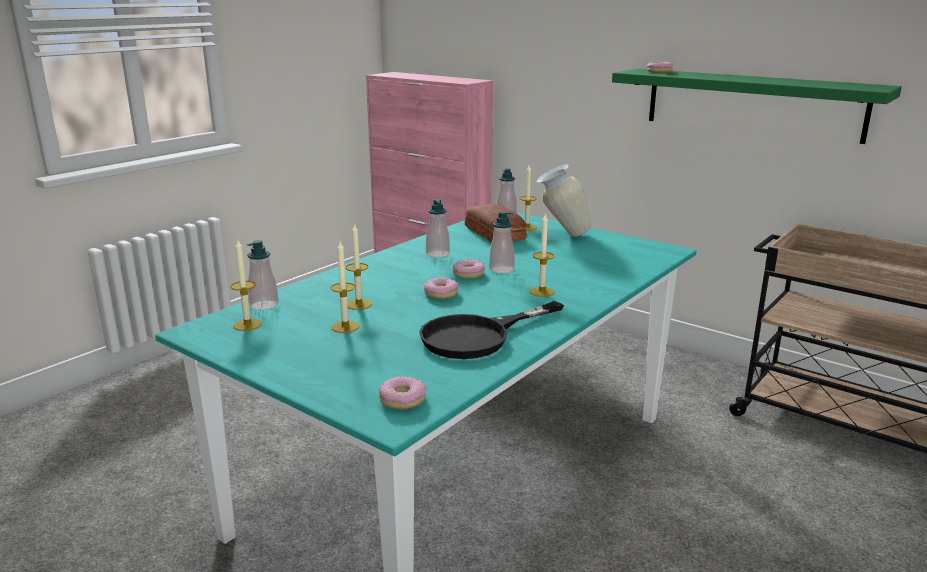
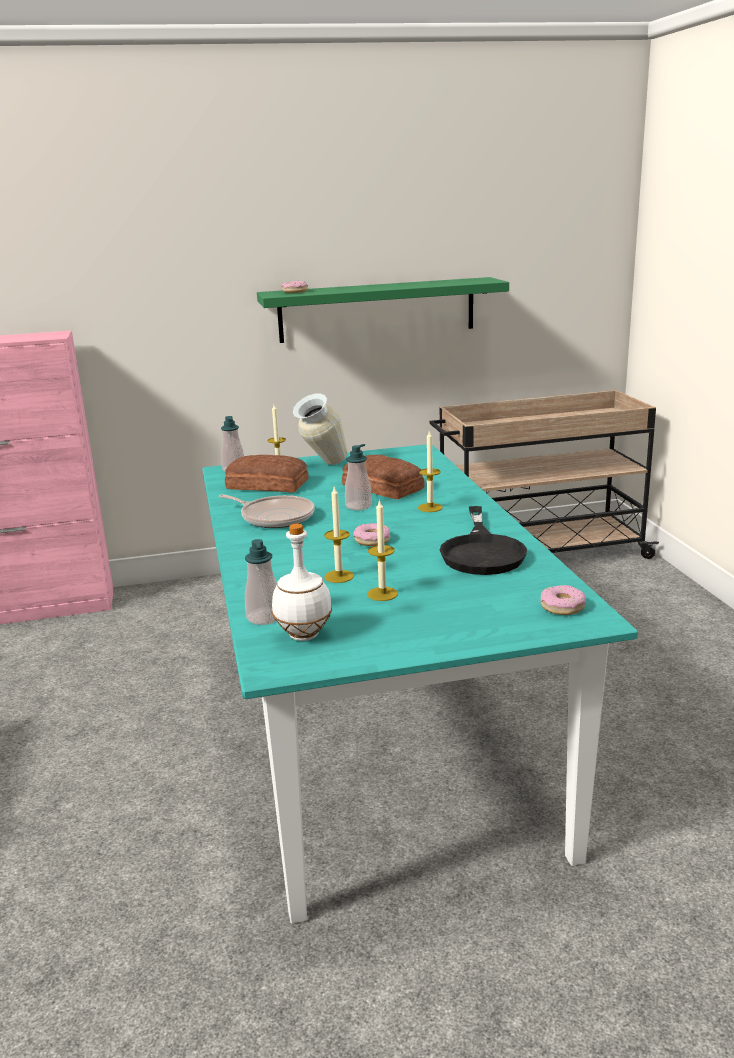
camera: 50 degrees left, 0 degrees up
(247, 325) = (304, 636): candle -> white bottle
(437, 254) = (275, 517): soap dispenser -> frying pan
(468, 274) = (346, 519): donut -> none
(555, 264) = (382, 488): none -> bread

